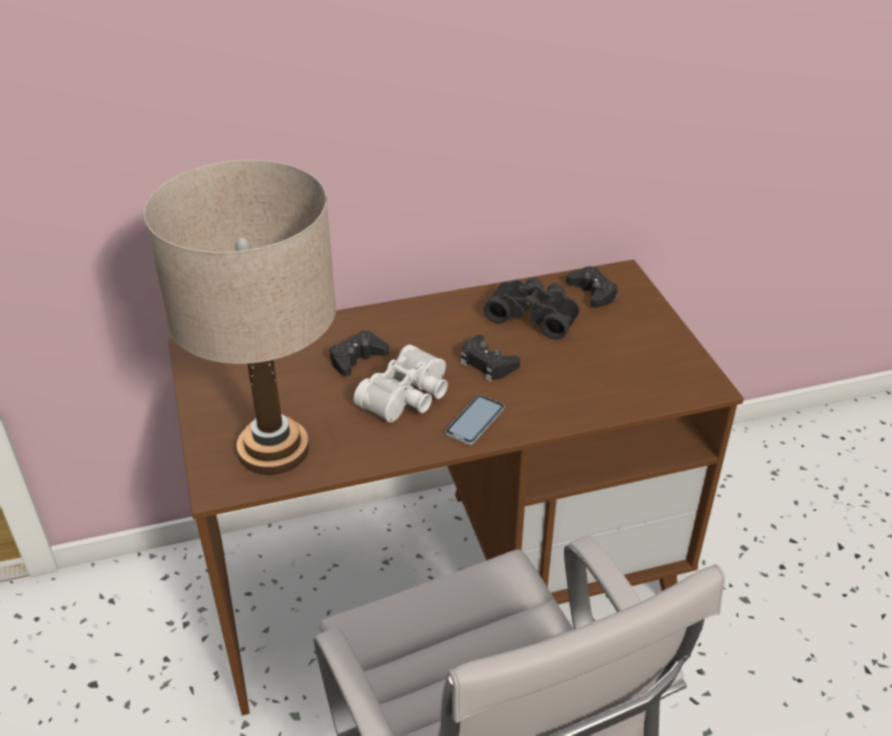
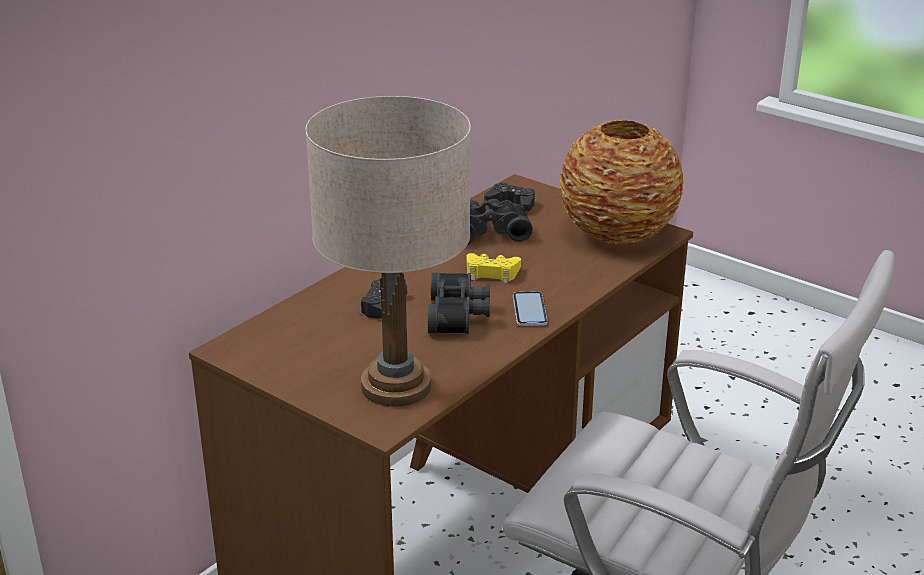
camera: 35 degrees left, 10 degrees down
(409, 397) = (459, 314): white binoculars -> black binoculars
(487, 364) = (491, 273): black game controller -> yellow game controller
(660, 367) = (618, 233): none -> vase

